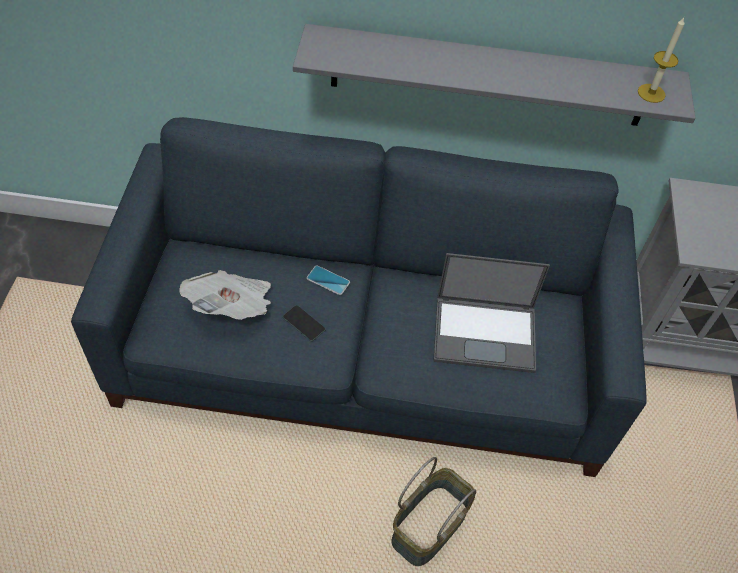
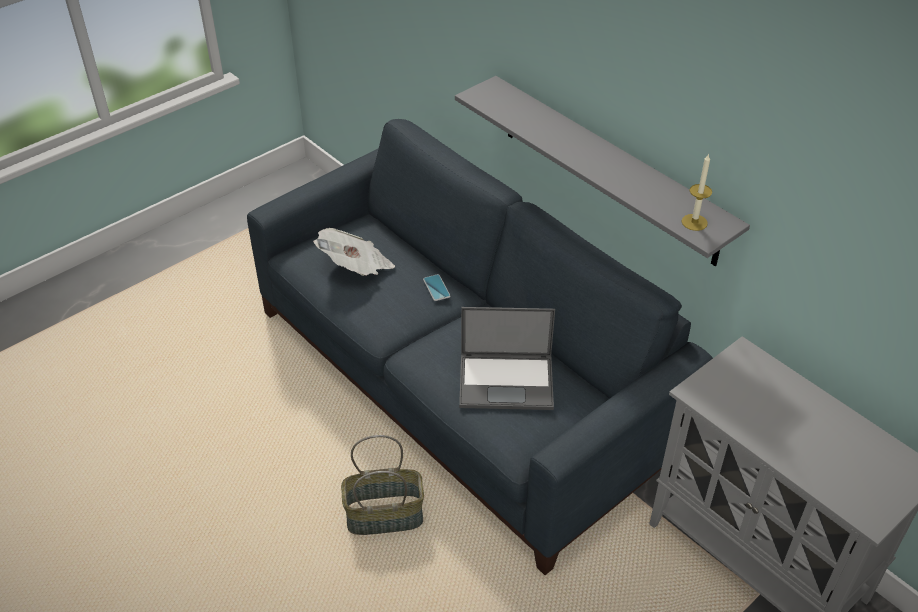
camera: 45 degrees right, 10 degrees down
(304, 323) = (389, 302): phone -> none
(486, 333) = (507, 381): laptop -> laptop turned 45 degrees counterclockwise

